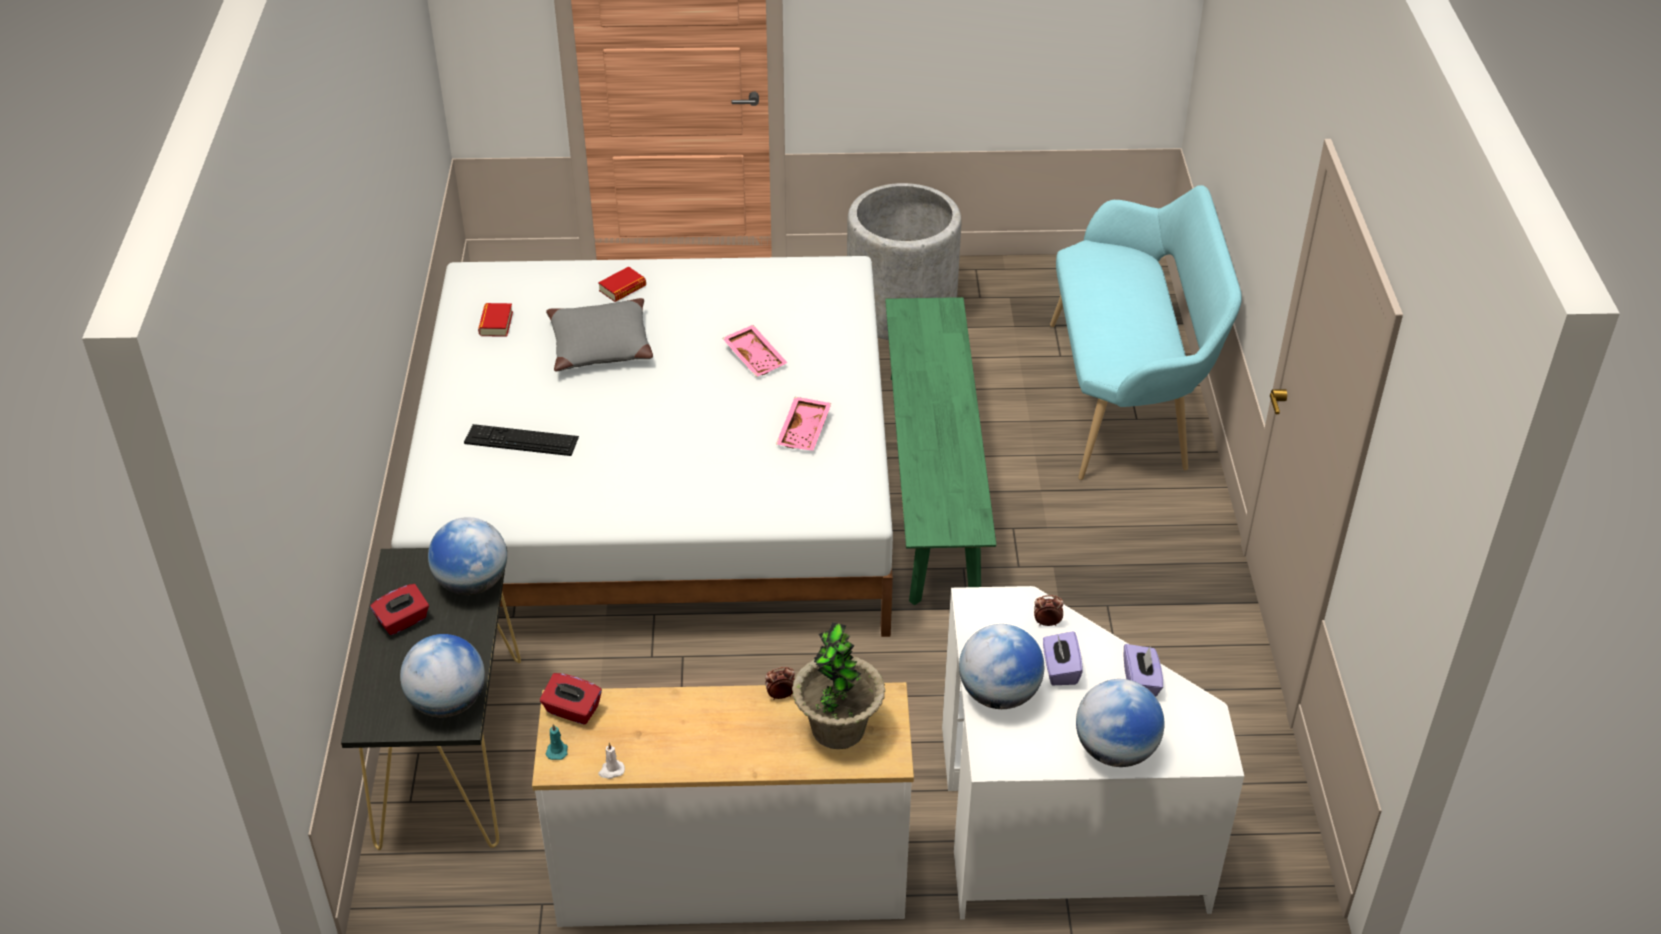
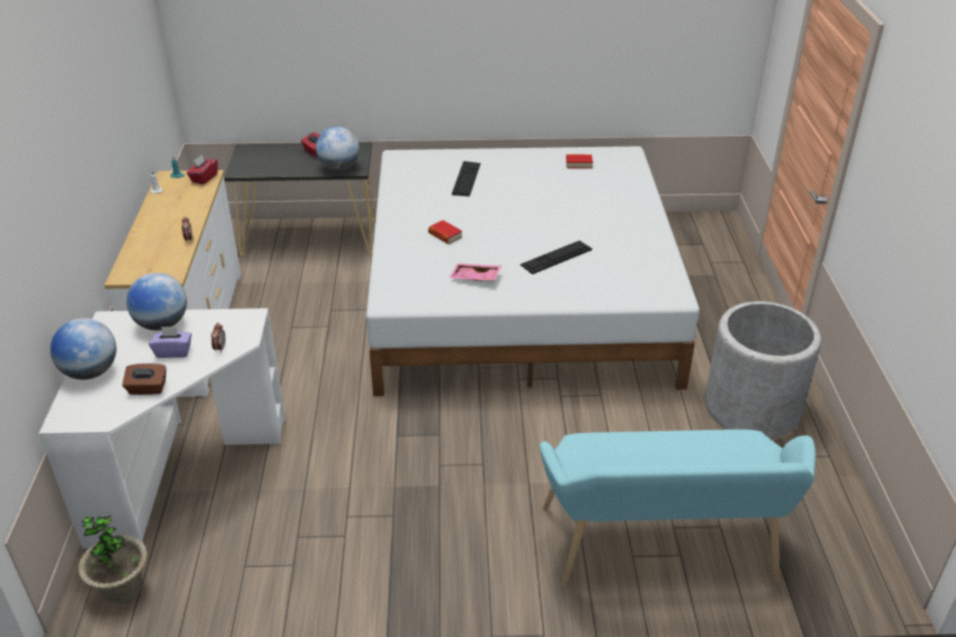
camera: 90 degrees right, 5 degrees down
(448, 702) = (252, 167): globe -> none
(601, 346) = (561, 199): grey pillow -> none
(622, 288) = (626, 204): book -> book (445, 235)
(756, 357) = (556, 257): pink tray -> keyboard
(838, 728) = (154, 258): potted plant -> potted plant (122, 588)
(932, 482) = (533, 420): green bench -> none
(1141, 682) = (147, 389): purple tissue box -> brown tissue box

